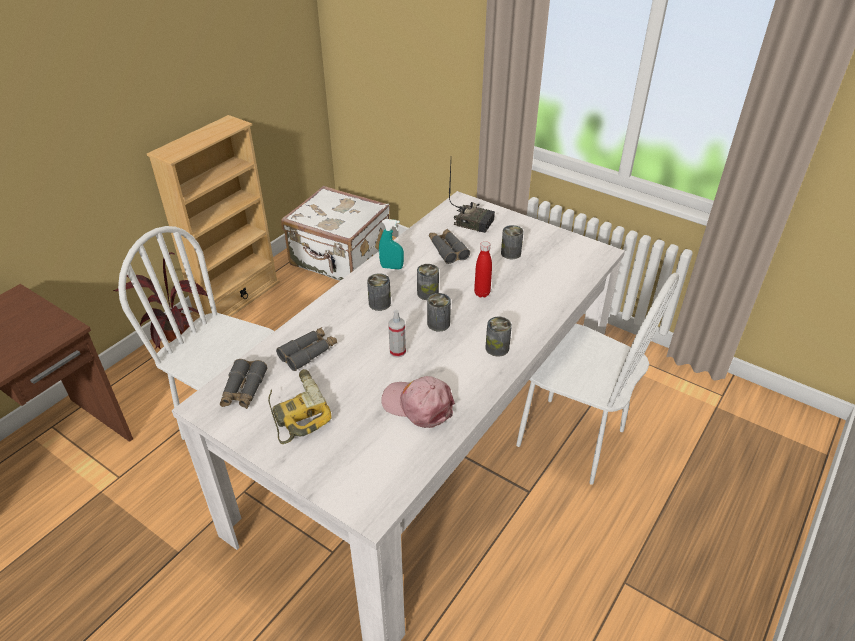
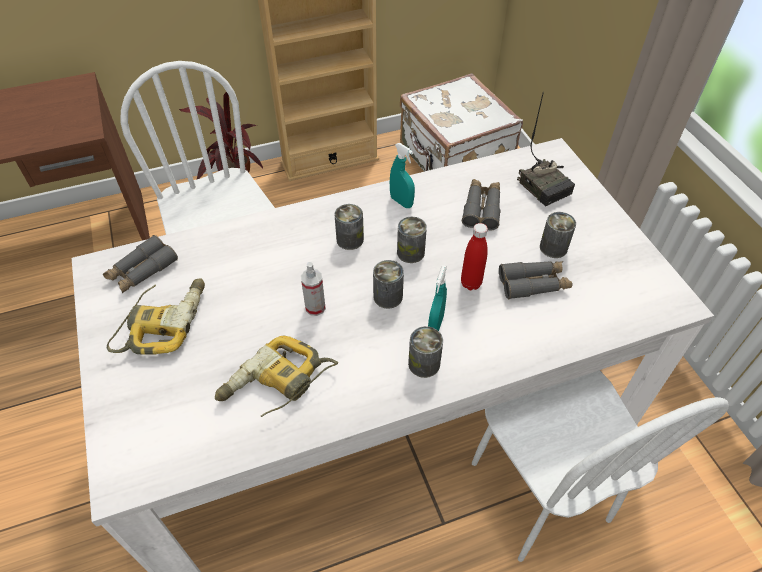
camera: 35 degrees right, 10 degrees up
(308, 352) = (232, 261): grey binoculars -> grey binoculars (533, 284)
(418, 405) = (277, 385): pink cap -> power drill
(483, 325) = (435, 325): none -> turquoise spray bottle

